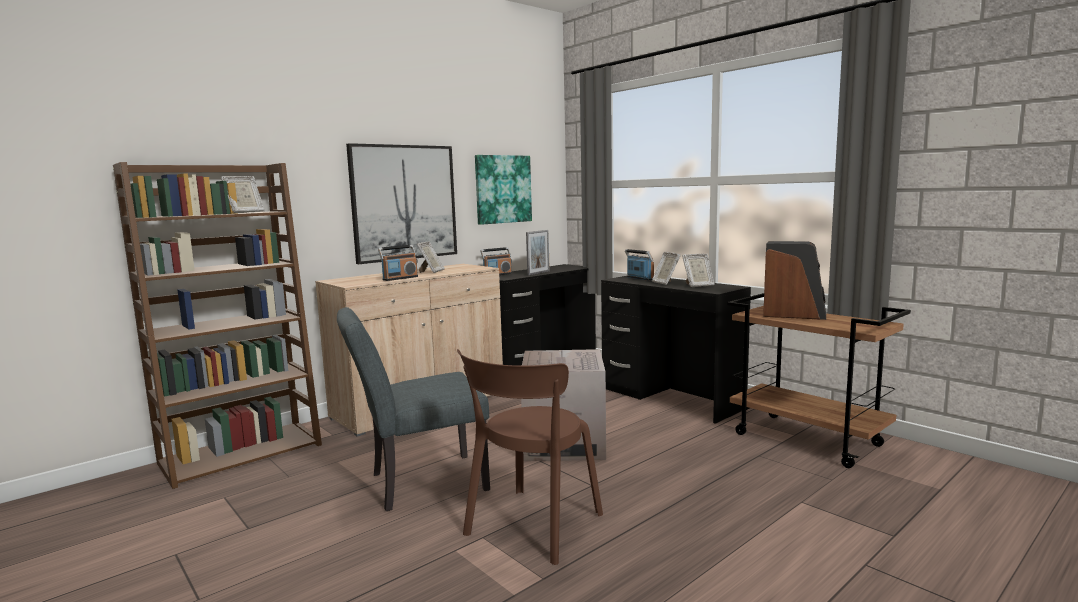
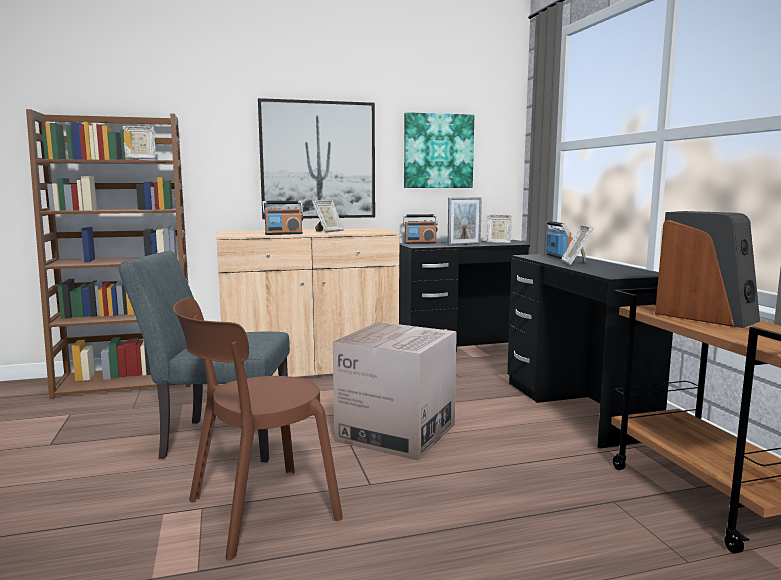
camera: 25 degrees right, 0 degrees up
(698, 285) = (608, 269): picture frame -> picture frame (498, 243)

